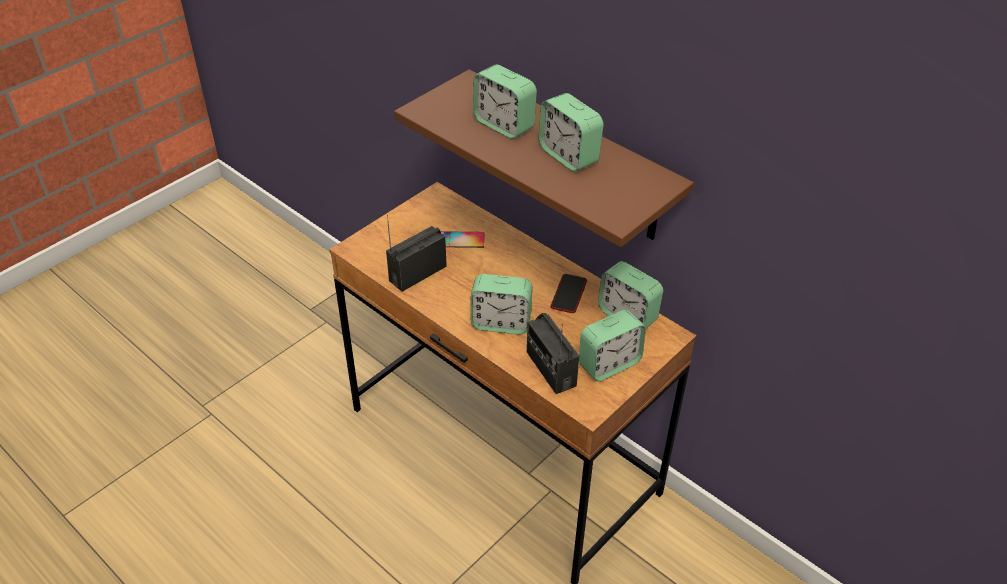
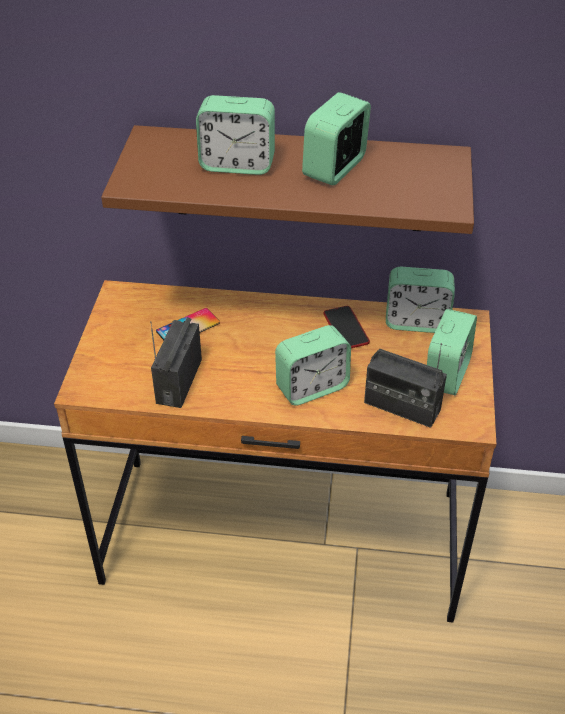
camera: 35 degrees left, 0 degrees up
(568, 156) = (335, 168): alarm clock -> alarm clock turned 105 degrees clockwise

